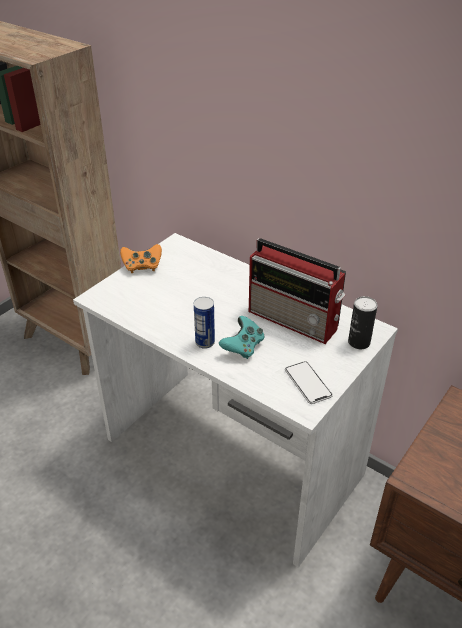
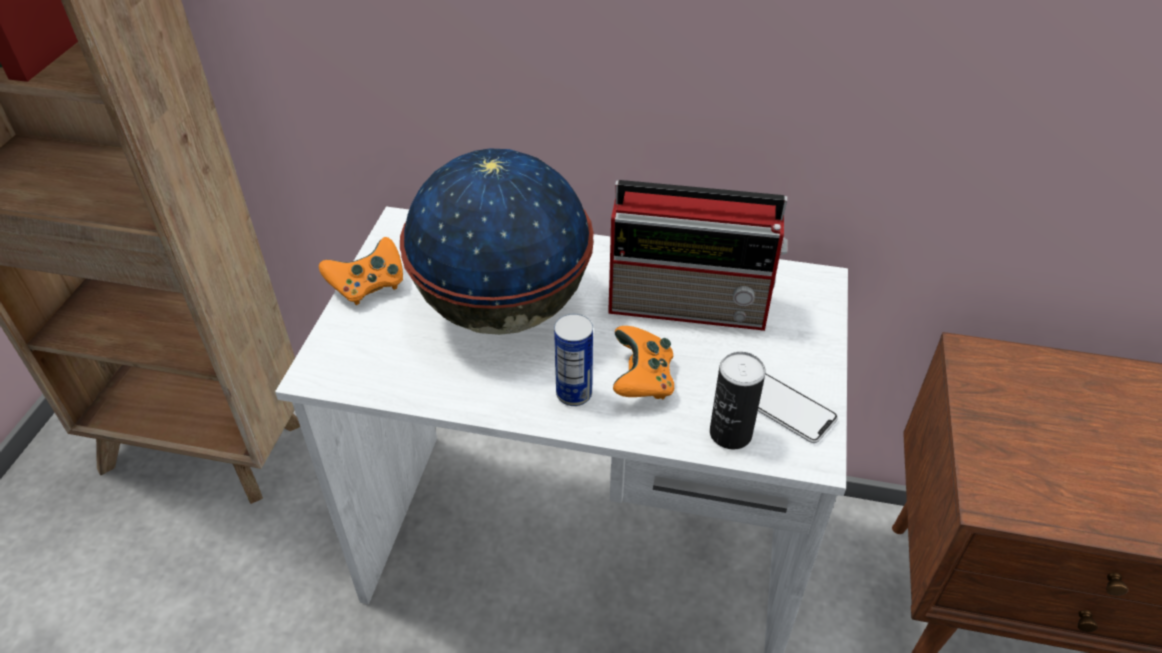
camera: 25 degrees left, 5 degrees up
(197, 294) = (502, 308): none -> globe
(243, 347) = (642, 380): turquoise game controller -> orange game controller
(359, 342) = (811, 310): can -> can (730, 433)

